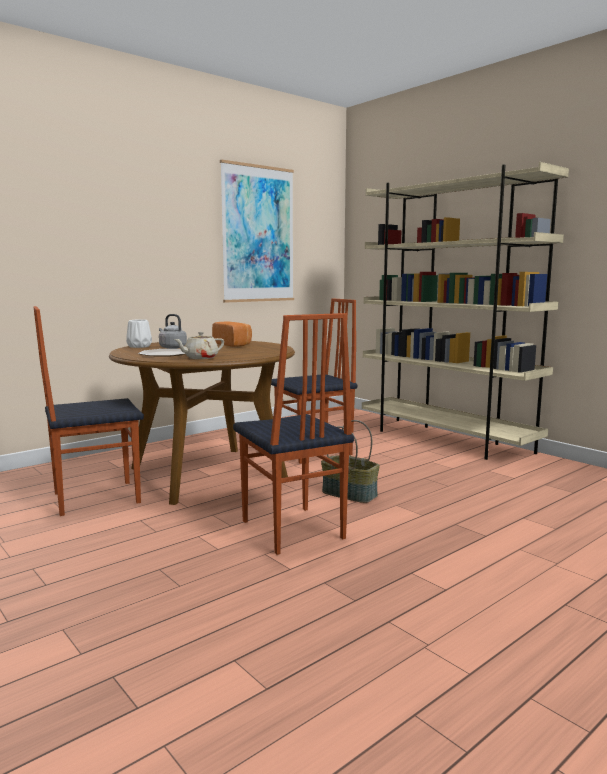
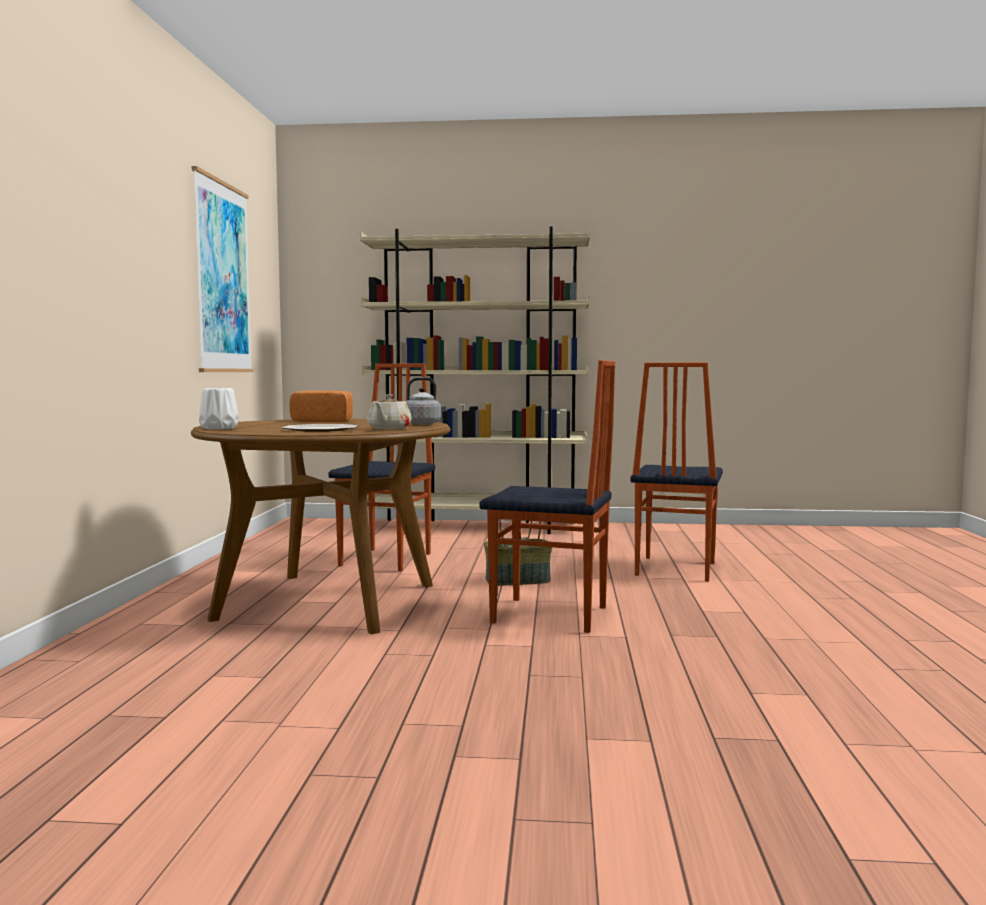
camera: 45 degrees left, 5 degrees down
(95, 497) = (258, 655): chair -> chair (673, 569)
(172, 347) = (274, 426): grey kettle -> grey kettle (419, 424)

